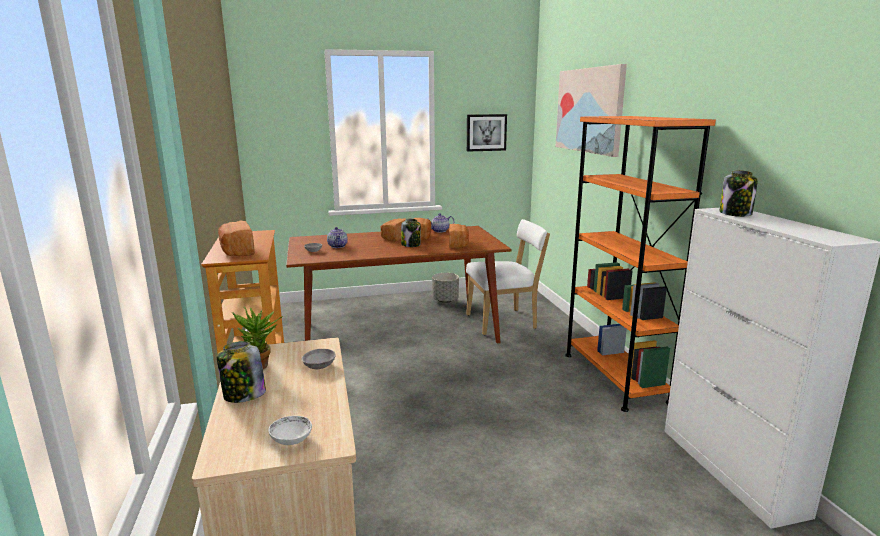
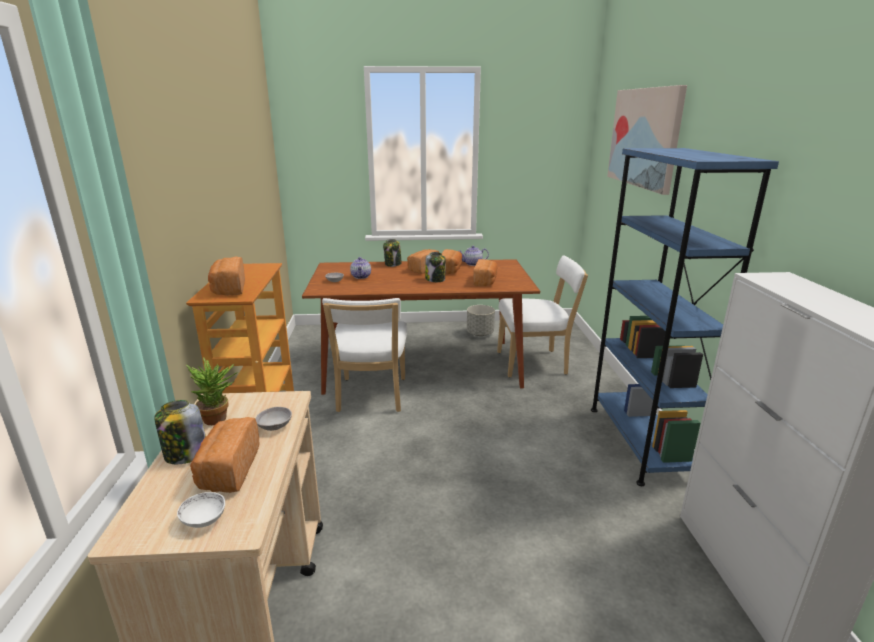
camera: 10 degrees right, 5 degrees up
(293, 402) = (228, 470): none -> bread
(356, 363) = (371, 397): none -> white chair
(486, 132) = (535, 157): picture -> none
(614, 377) = (639, 442): orange bookcase -> blue bookcase
(736, 213) = (784, 284): jar -> jar (393, 264)

